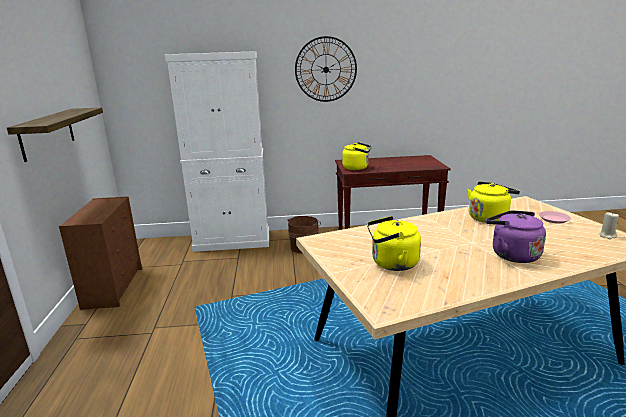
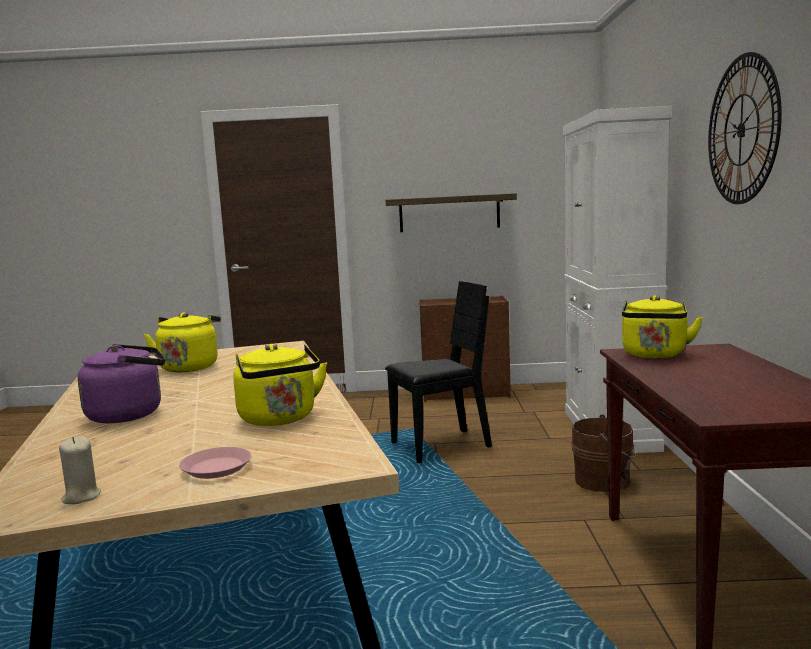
camera: 95 degrees right, 10 degrees down
(238, 293) = (440, 446): none -> black chair

